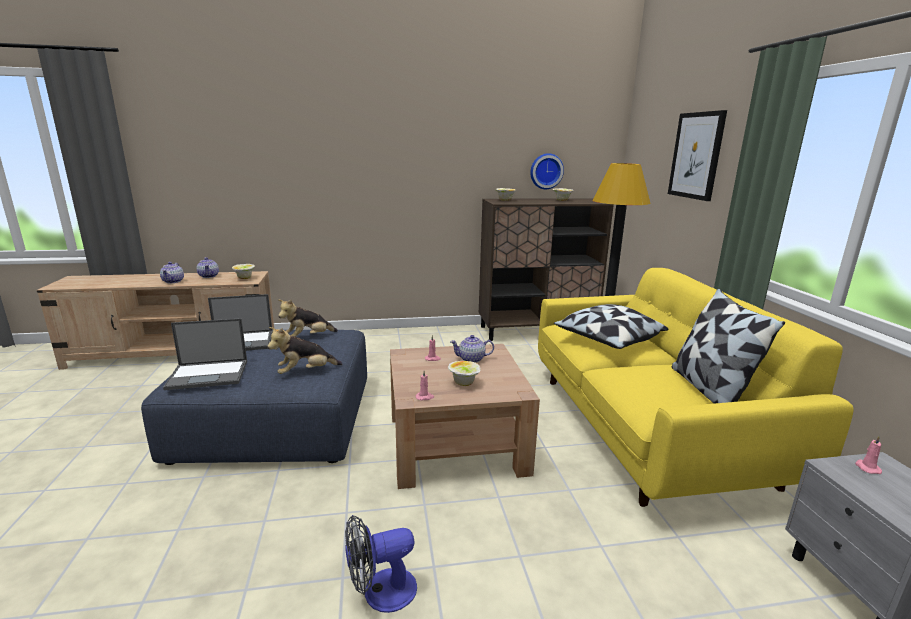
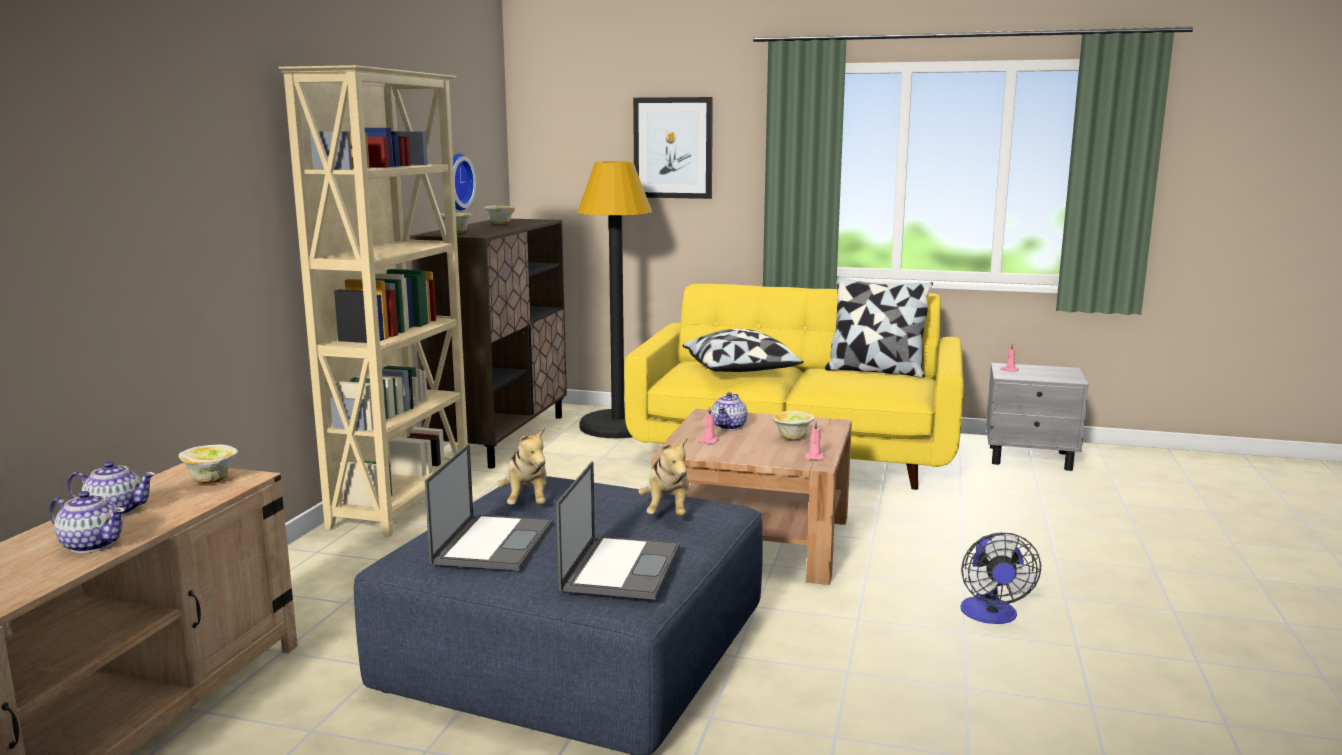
camera: 65 degrees left, 5 degrees down
(425, 335) = (404, 502): none -> beige bookcase

